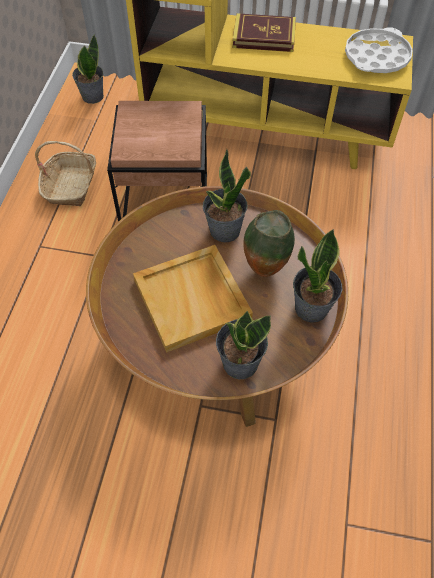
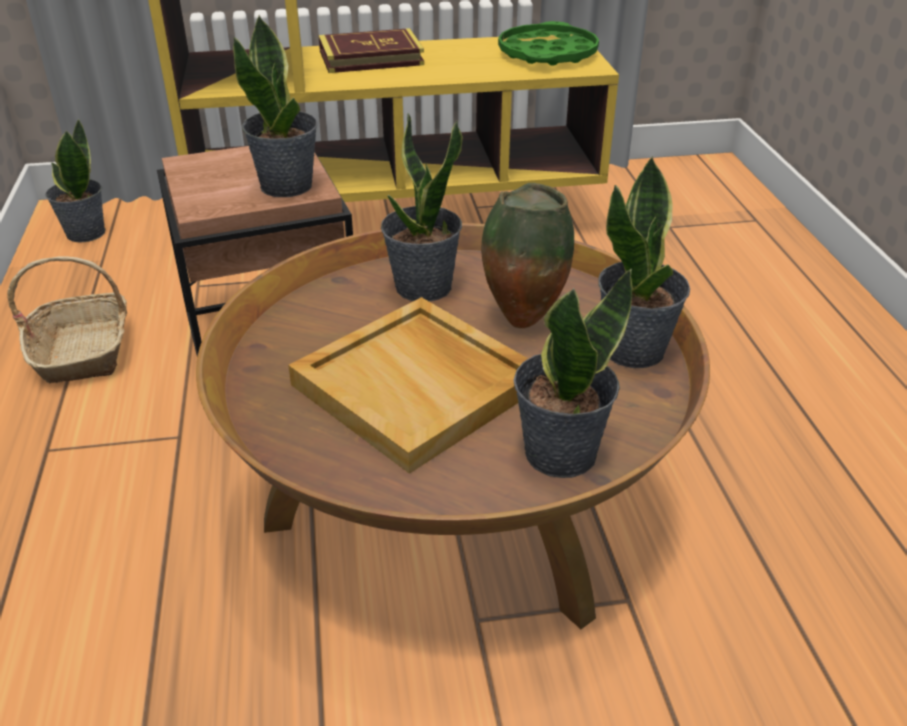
camera: 20 degrees left, 20 degrees down
(175, 143) = (287, 186): none -> potted plant
(376, 57) = (547, 54): white tray -> green tray

